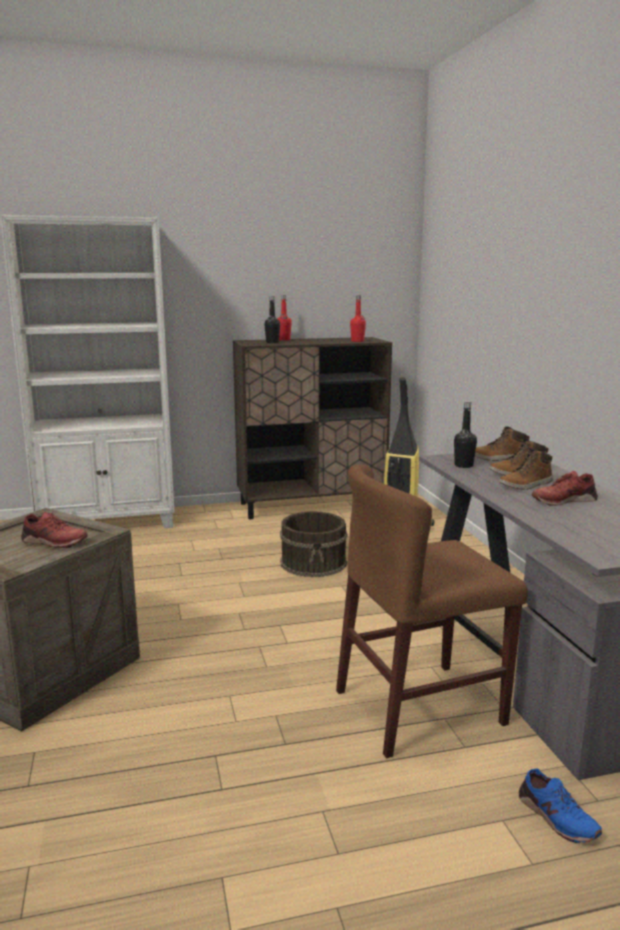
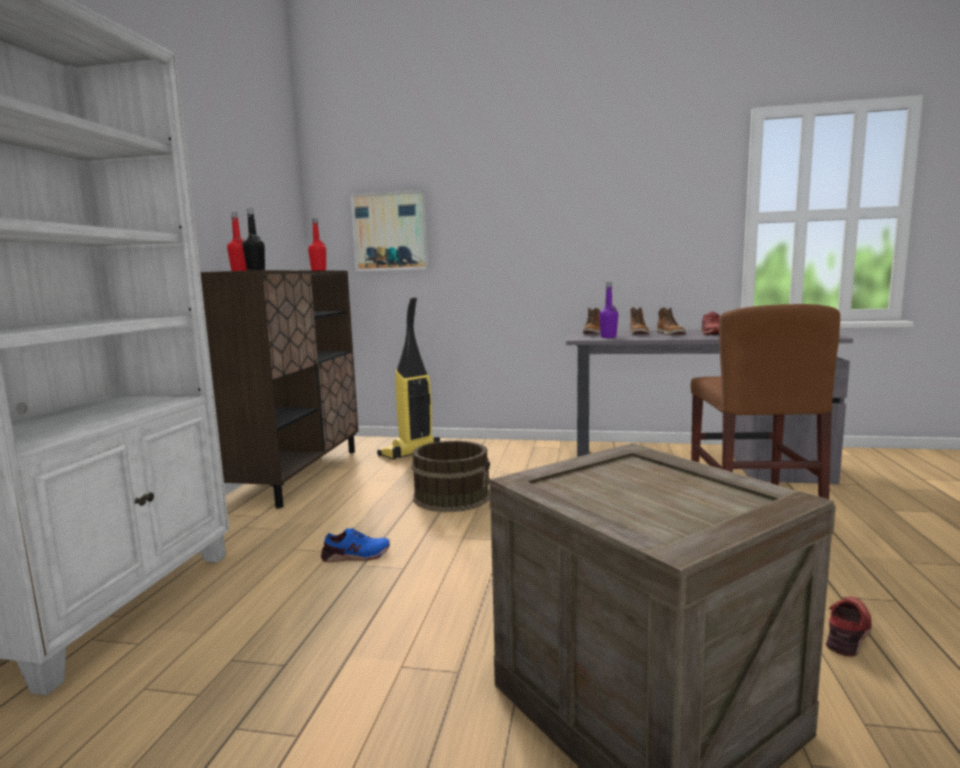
camera: 65 degrees left, 5 degrees down
(53, 542) = (668, 475): red shoe -> red shoe (849, 633)
(454, 304) = (390, 231): none -> picture
(463, 465) = (608, 337): black bottle -> purple bottle
(556, 817) = (882, 497): blue shoe -> blue shoe (355, 555)

